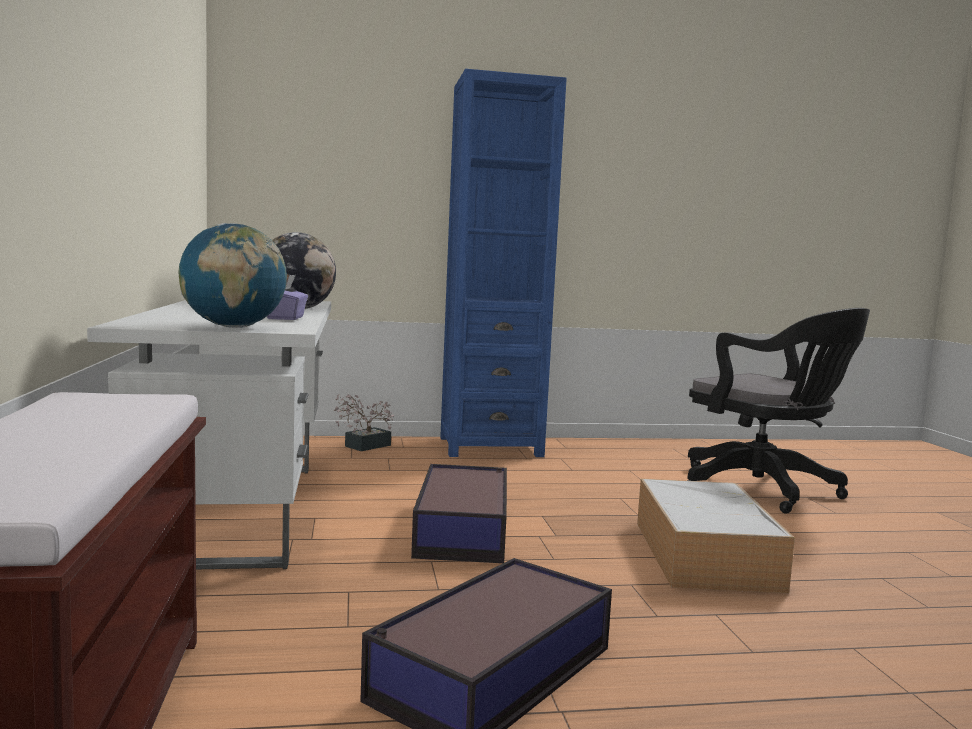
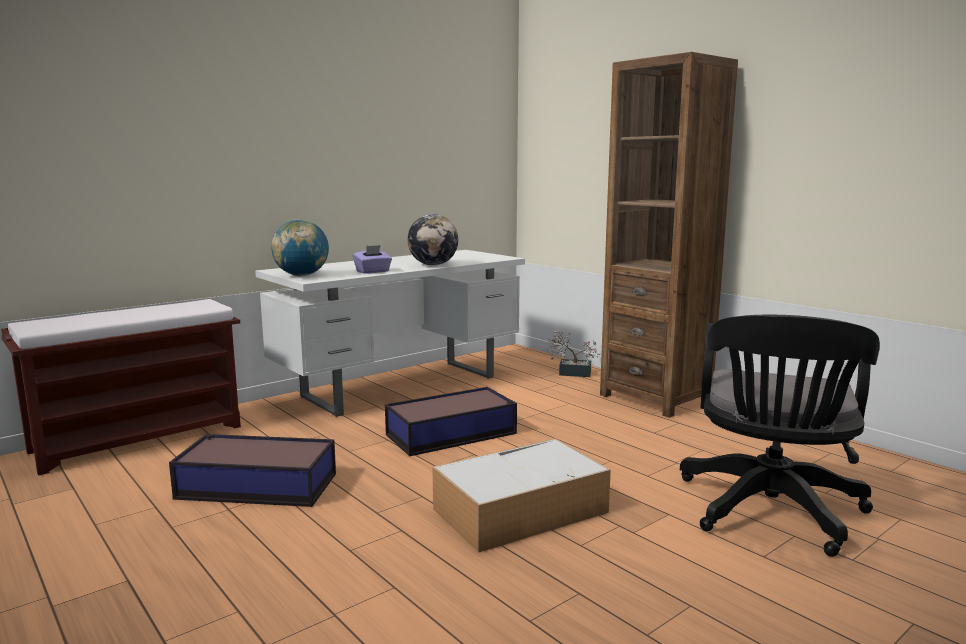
camera: 60 degrees right, 5 degrees up
(490, 447) = (655, 398): blue bookcase -> brown bookcase

